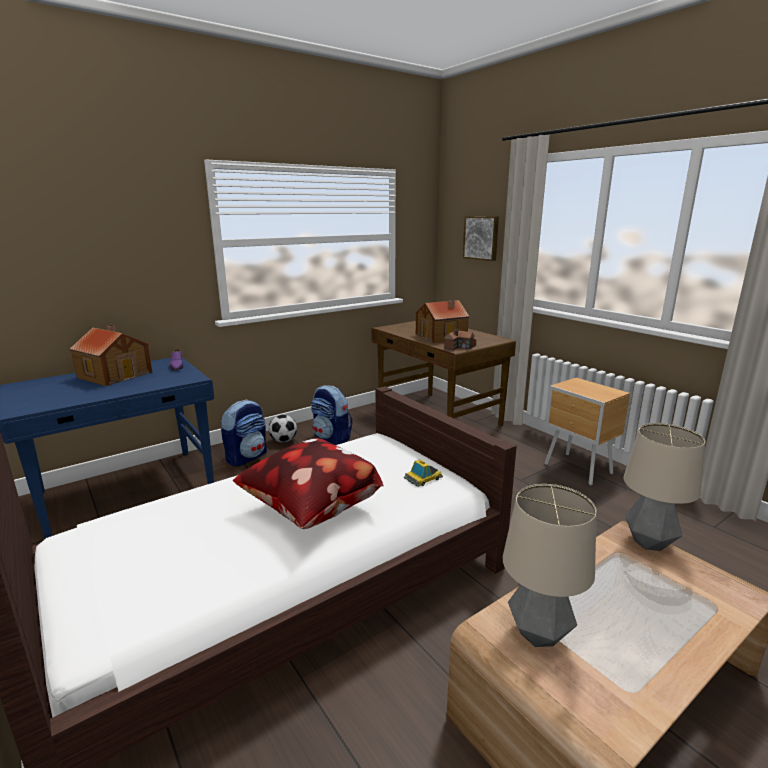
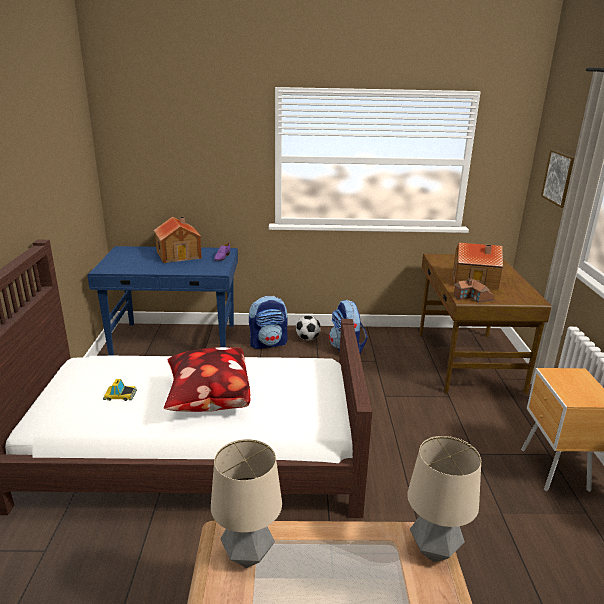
camera: 35 degrees right, 5 degrees up
(423, 478) = (312, 410): toy car -> toy car (120, 395)

